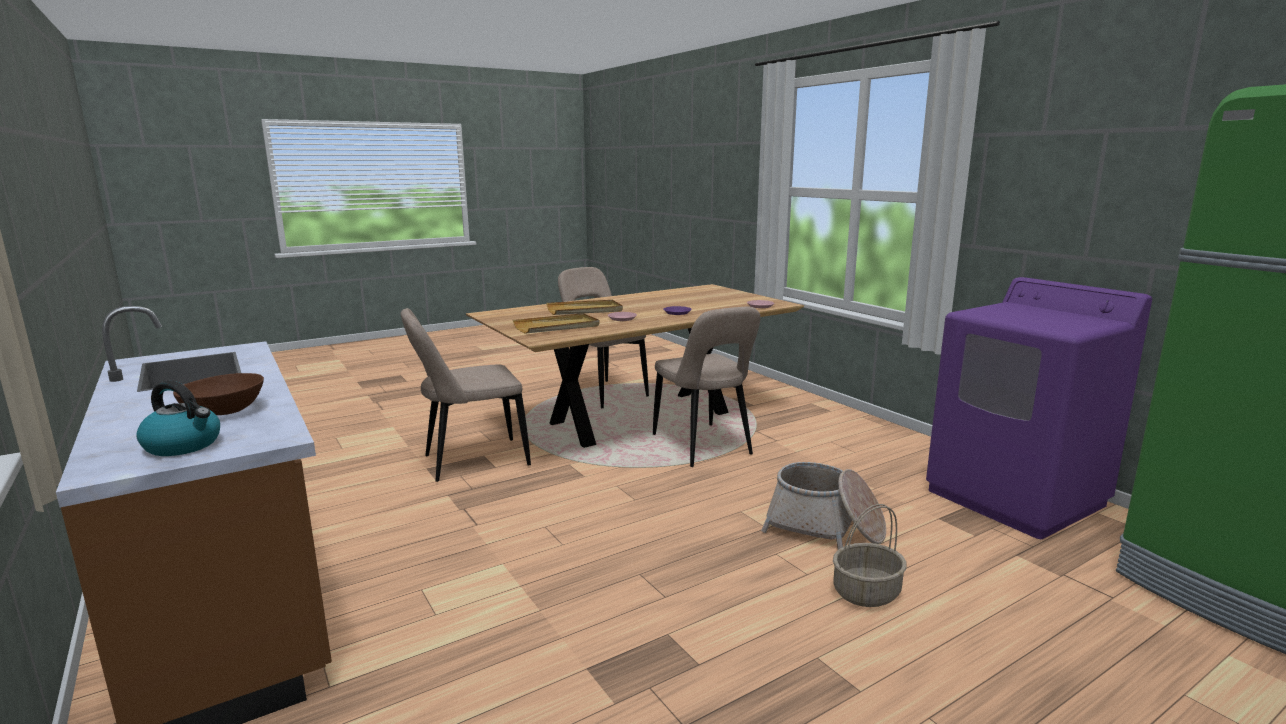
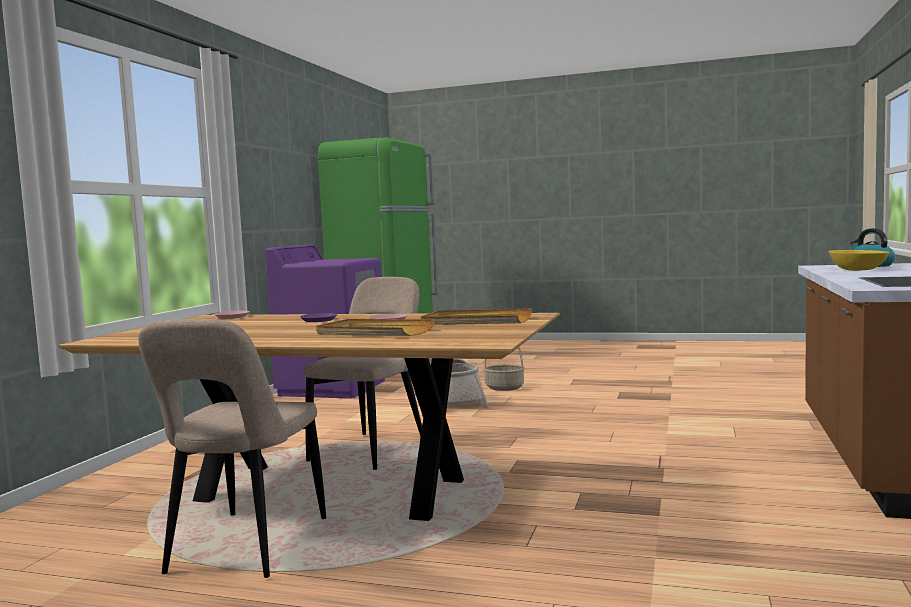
camera: 130 degrees left, 10 degrees down
(225, 410) = (857, 270): brown bowl -> yellow bowl
(471, 461) = (598, 506): beige chair -> none

